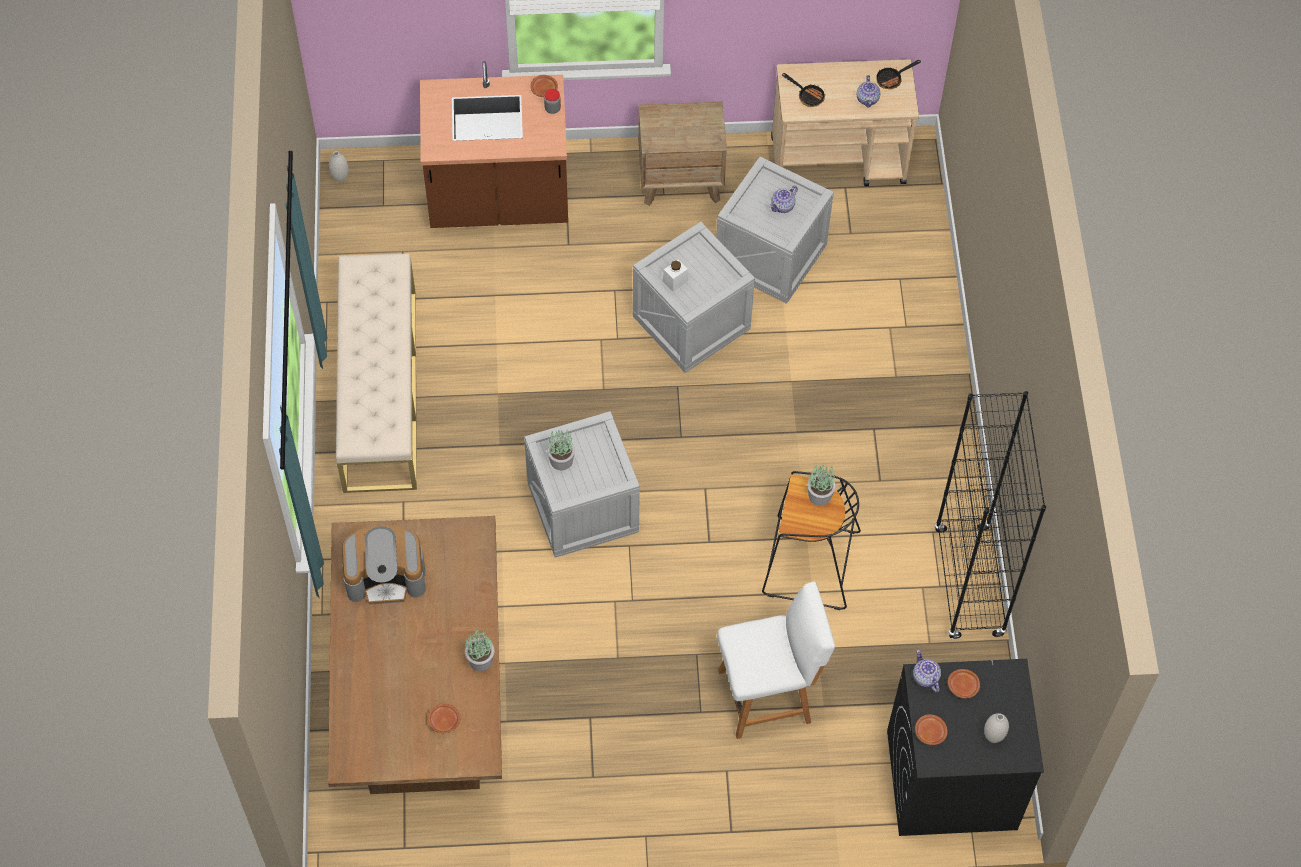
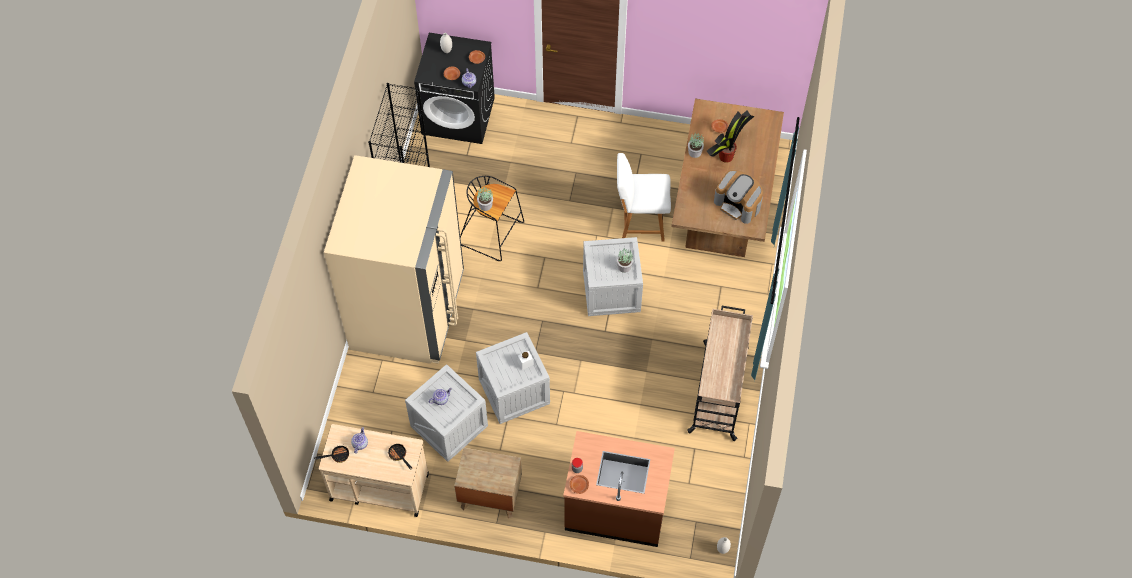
camera: 165 degrees left, 0 degrees up
(380, 390) = (719, 389): beige bench -> beige cart
(386, 576) = (738, 204): coffee machine -> coffee machine turned 150 degrees counterclockwise
(421, 665) = (726, 156): none -> potted plant
(768, 695) = (537, 173): white chair -> white chair (640, 223)
(897, 406) = (407, 311): none -> beige fridge

